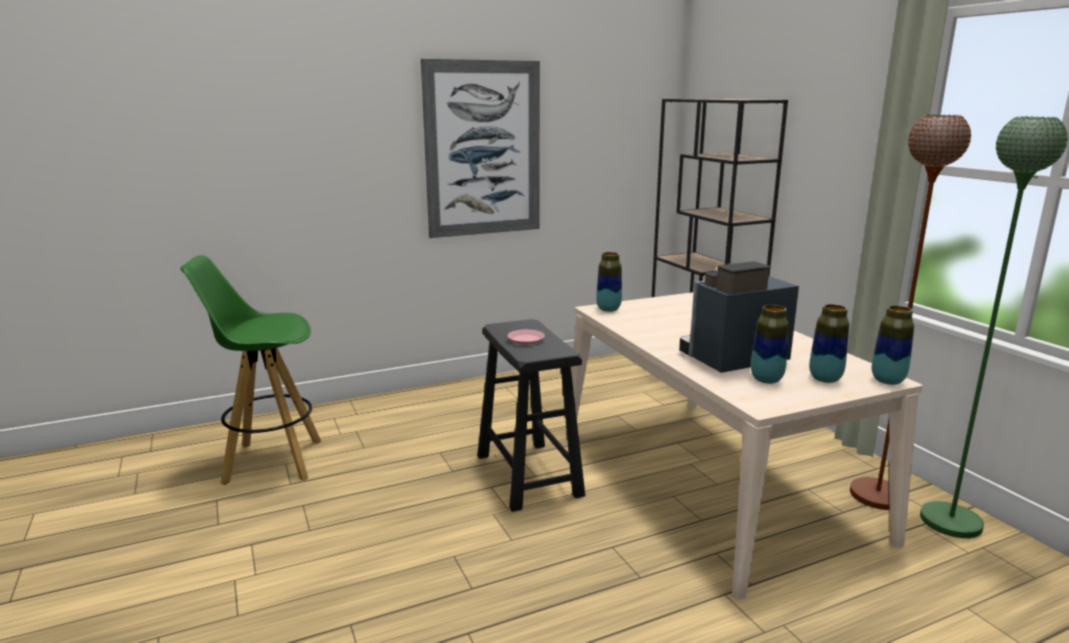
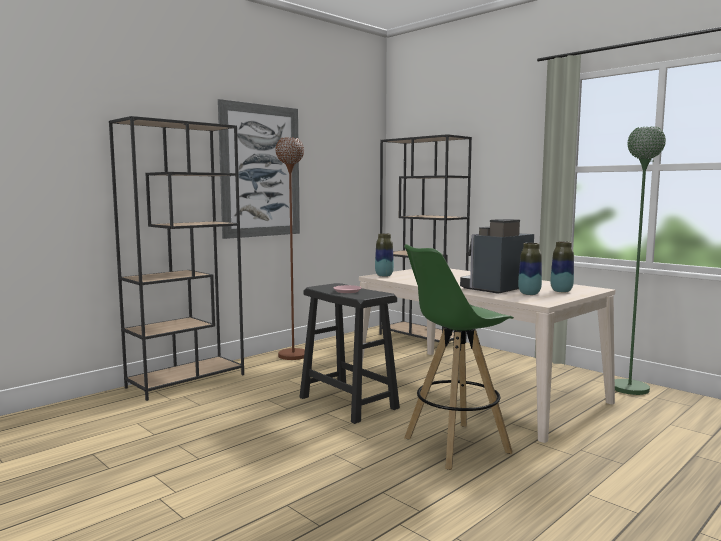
camera: 20 degrees left, 10 degrees down
(271, 461) = (122, 423): green stool -> green stool (454, 445)
(374, 407) = (186, 381): none -> bookcase
(878, 496) = (581, 382): brown floor lamp -> brown floor lamp (293, 355)
(887, 381) = (595, 289): vase -> none

